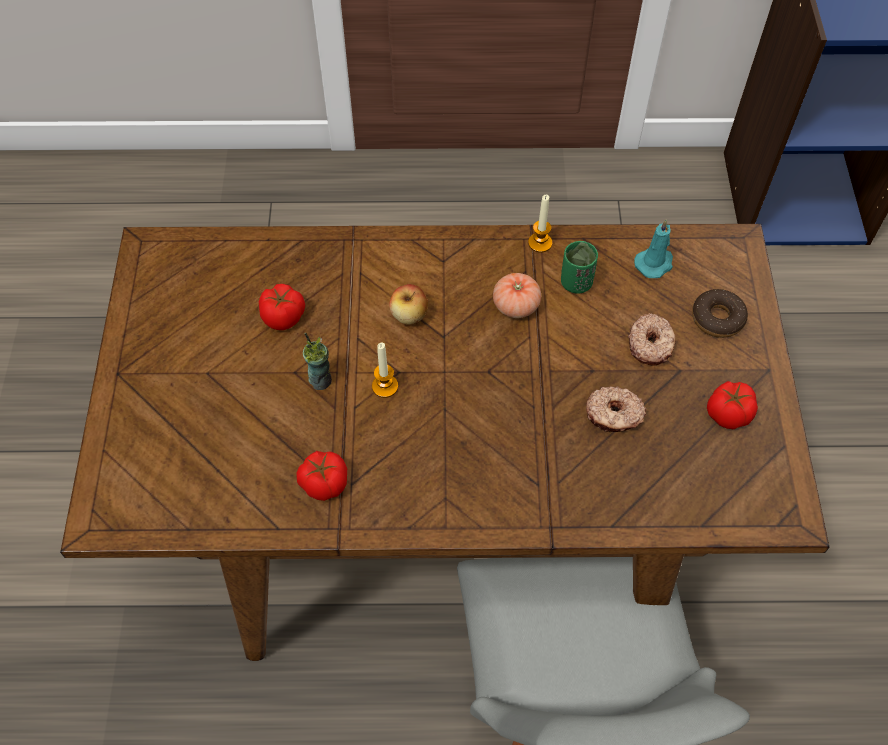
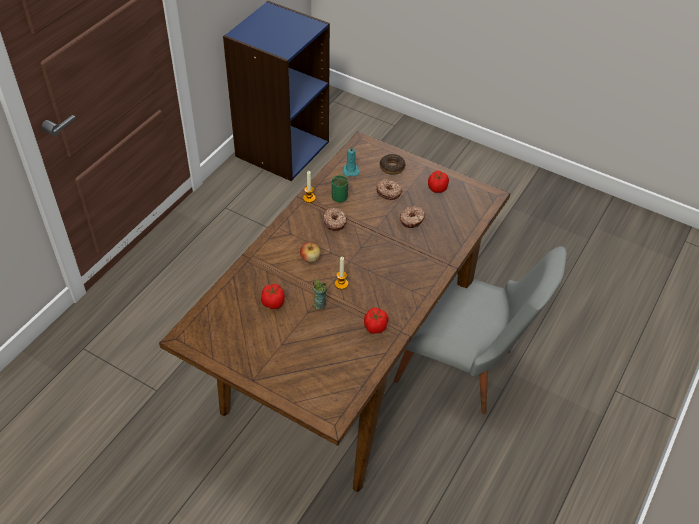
camera: 60 degrees left, 10 degrees down
(516, 305) = (335, 222): tomato -> donut

